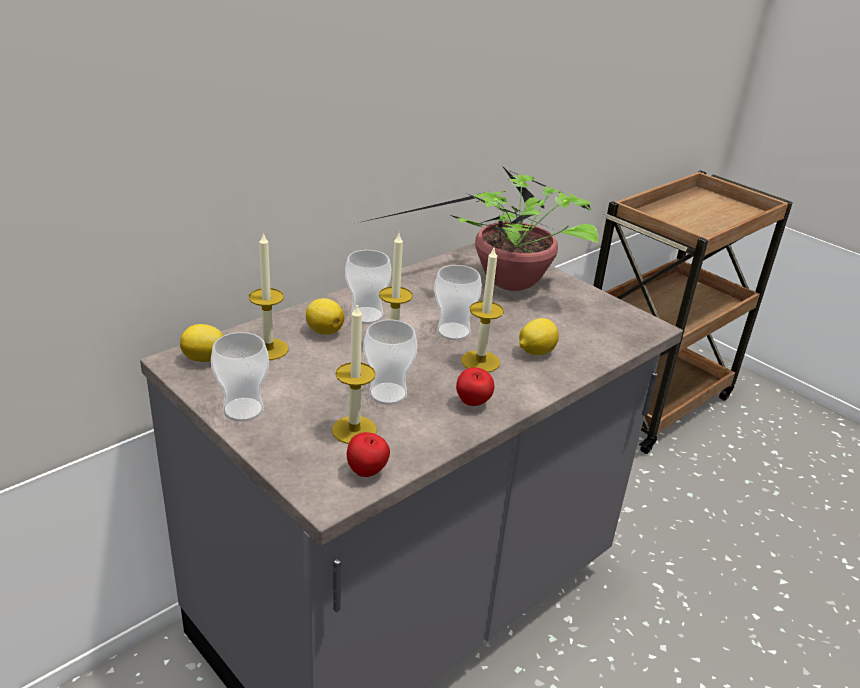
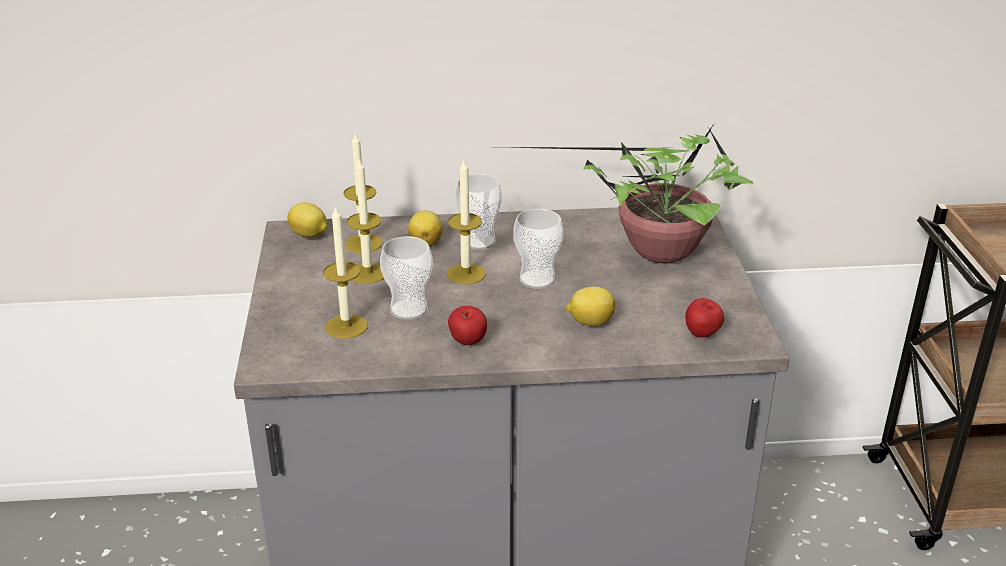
camera: 40 degrees right, 0 degrees up
(243, 410) = (288, 282): cup -> none
(367, 472) = (315, 360): apple -> apple (702, 335)
(480, 361) = (525, 312): candle -> candle (368, 273)

